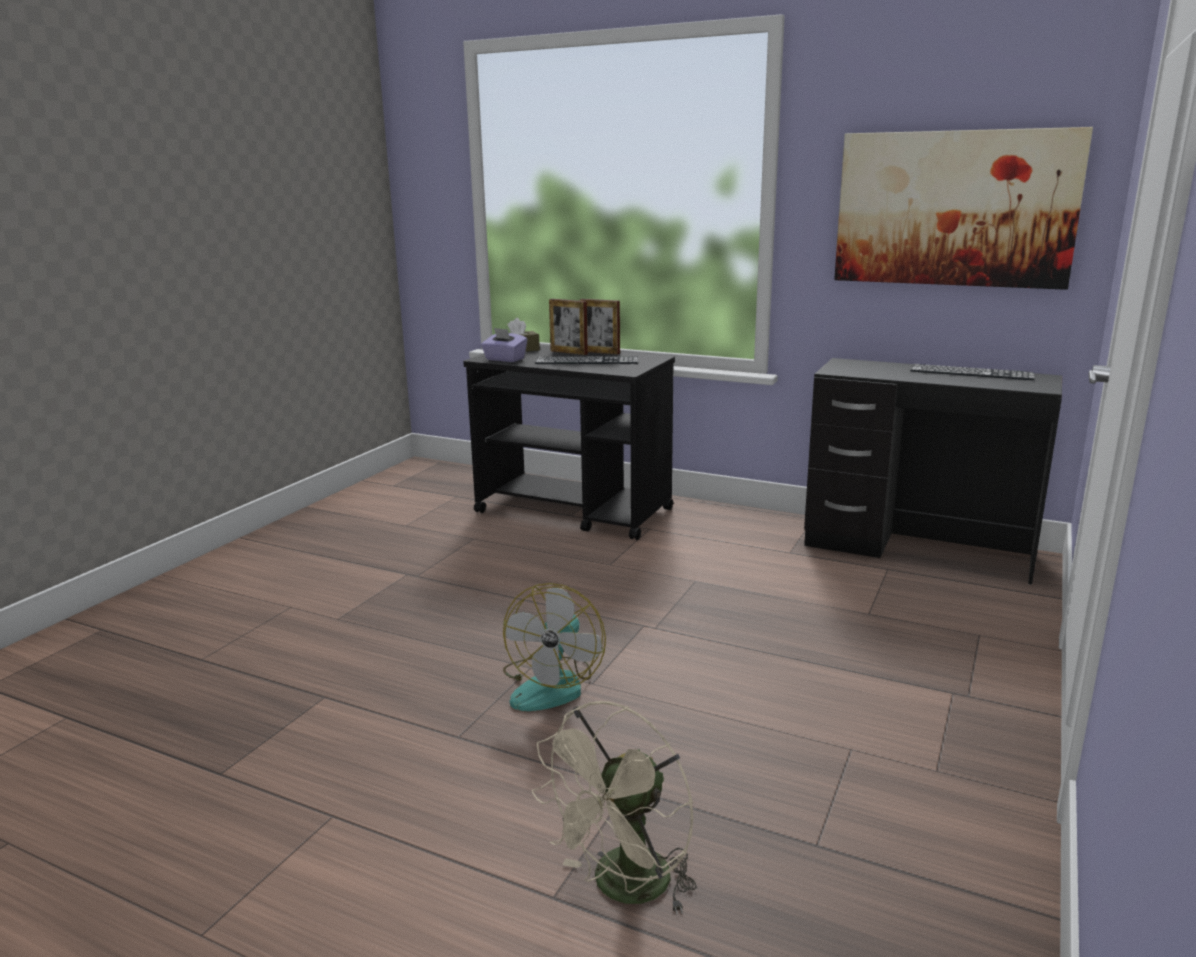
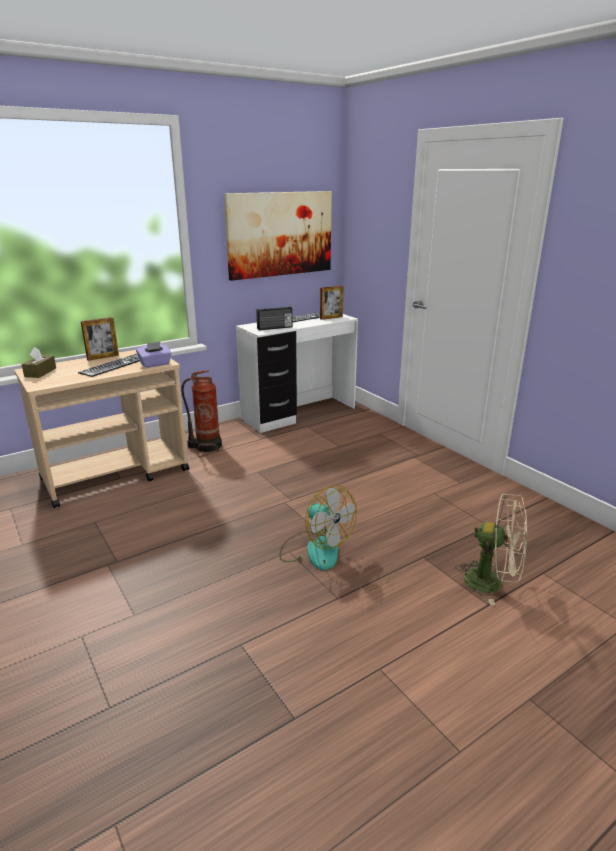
camera: 60 degrees left, 5 degrees up
(504, 359) = (57, 381): purple tissue box -> purple tissue box (155, 364)
(569, 352) = (83, 363): picture frame -> picture frame (331, 318)
(575, 511) = (116, 474): black cart -> beige cart
(623, 889) = (492, 582): beige fan -> beige fan turned 45 degrees counterclockwise
(710, 529) = (207, 446): none -> fire extinguisher
(870, 372) = (275, 328): none -> radio
(917, 551) = (300, 414): black desk -> white desk

